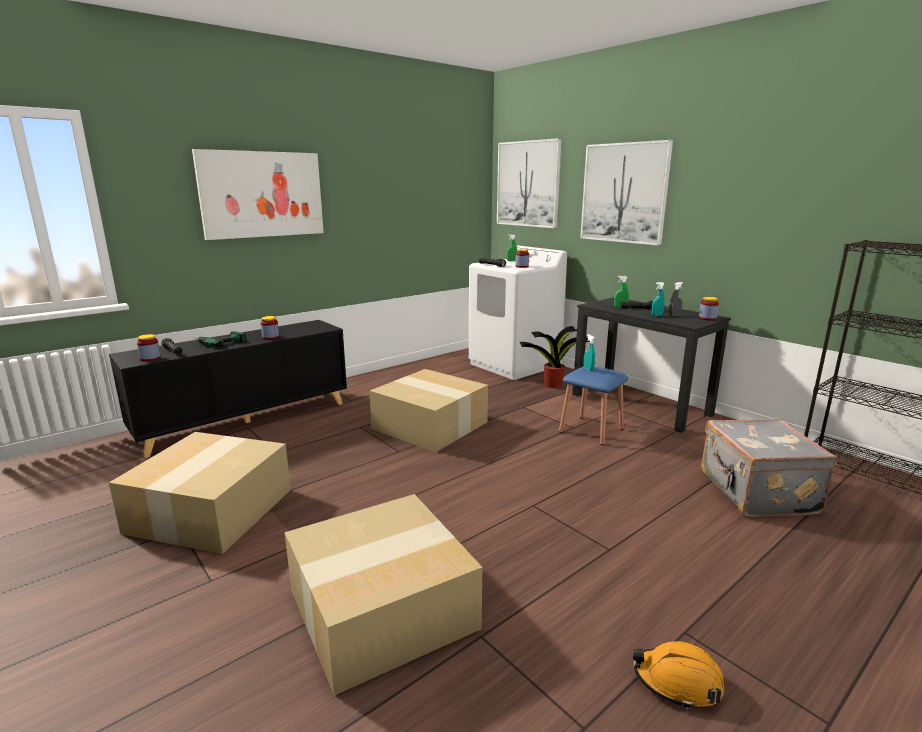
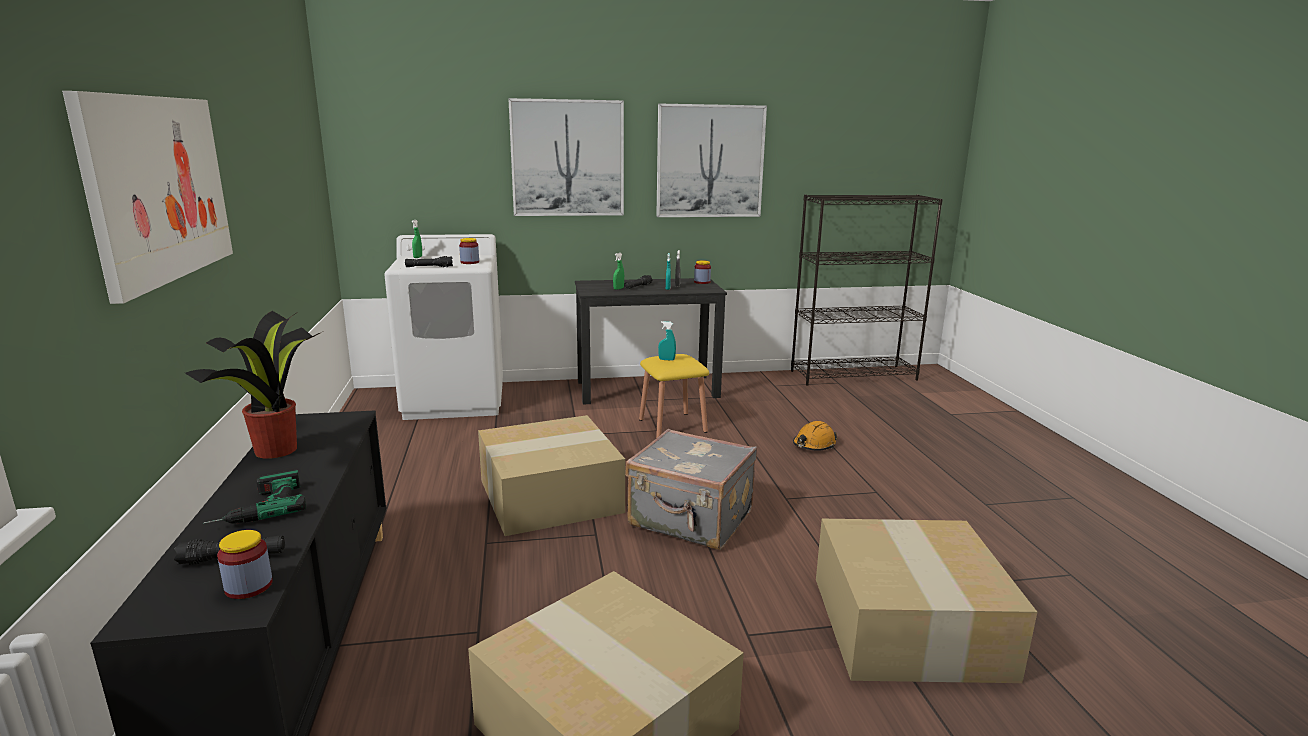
camera: 60 degrees left, 0 degrees up
(270, 337) = (320, 462): jar -> none
(528, 184) = (404, 146): picture -> picture (710, 161)
(554, 385) = (546, 403): potted plant -> potted plant (277, 449)
(591, 430) = (672, 425): blue stool -> yellow stool
(677, 681) = (1032, 526): orange hard hat -> orange hard hat (814, 445)
(755, 493) = (836, 415): grey suitcase -> grey suitcase (691, 520)

